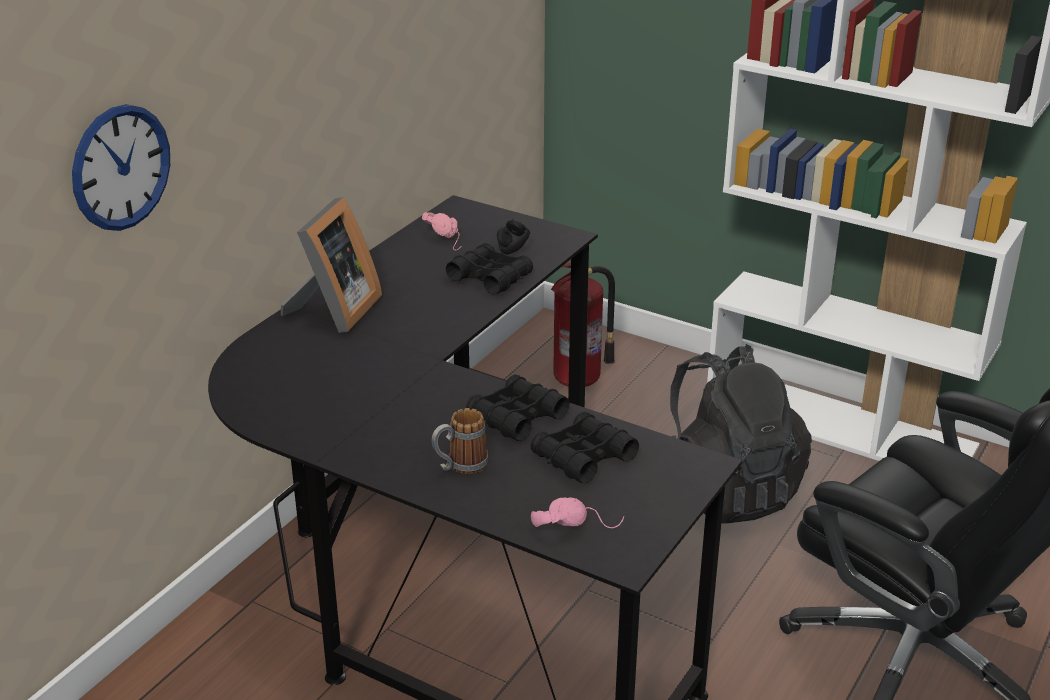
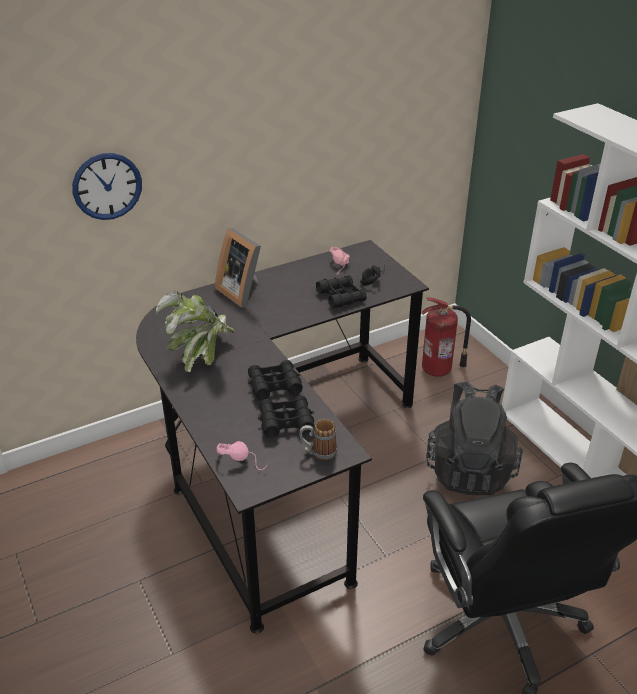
camera: 30 degrees right, 5 degrees up
(334, 311) = (242, 291): picture frame -> picture frame turned 90 degrees clockwise
(360, 412) = (201, 354): none -> potted plant
(460, 466) = (219, 403): mug -> mug (318, 452)

